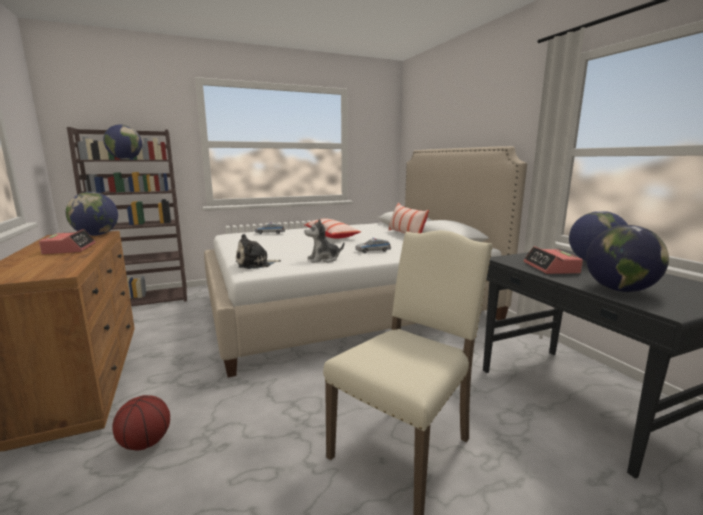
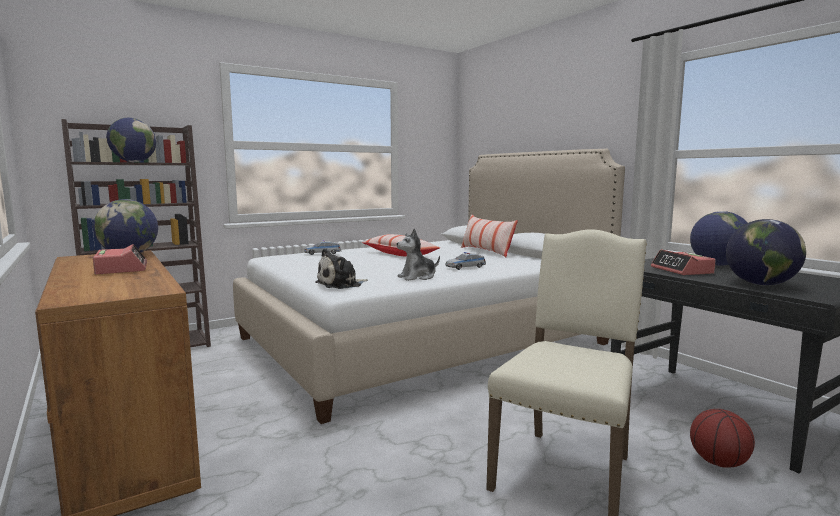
camera: 10 degrees left, 5 degrees down
(145, 443) = (260, 500): basketball -> basketball (718, 463)

